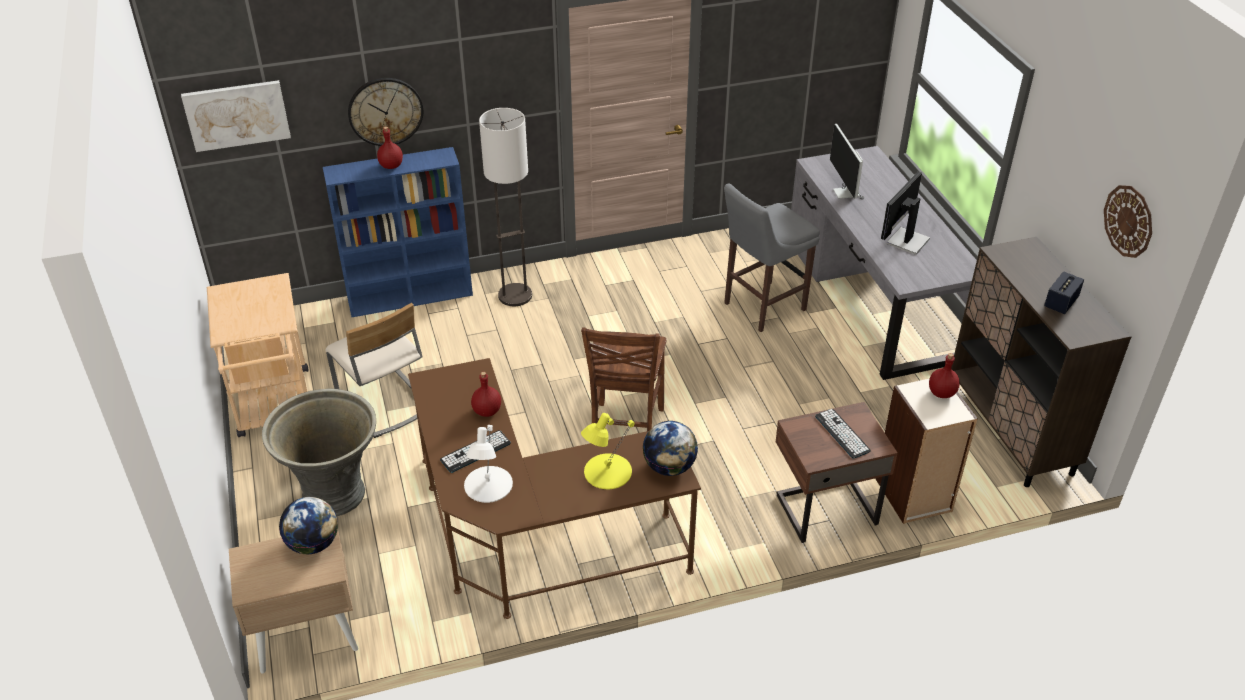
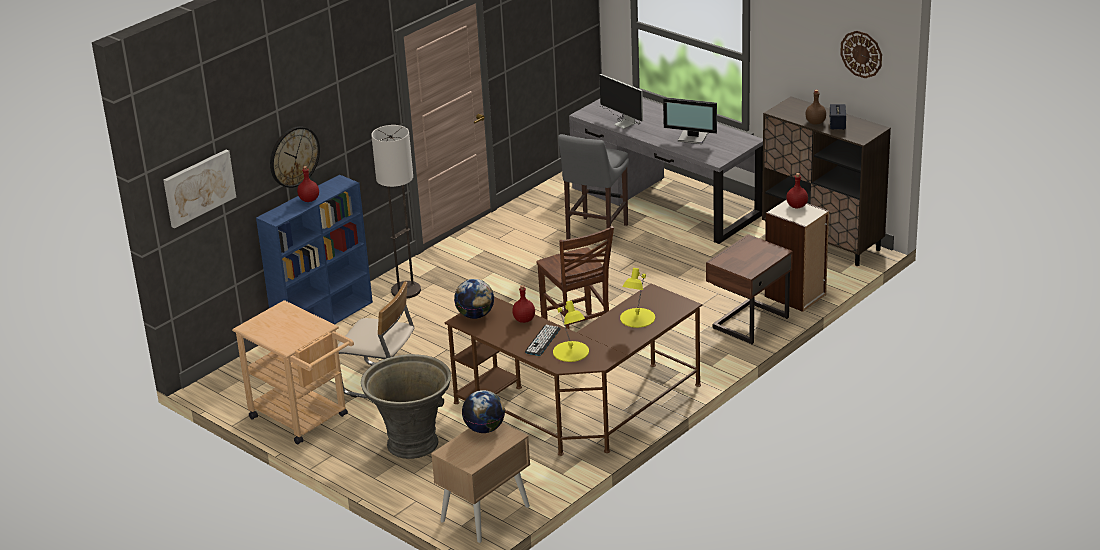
camera: 30 degrees left, 10 degrees down
(487, 485) = (571, 352): white table lamp -> yellow table lamp
(669, 467) = (672, 302): globe -> globe (475, 315)
(842, 434) = (751, 254): keyboard -> none
(906, 241) = (693, 138): monitor -> monitor turned 75 degrees counterclockwise
(1034, 287) = (815, 122): none -> brown bottle

